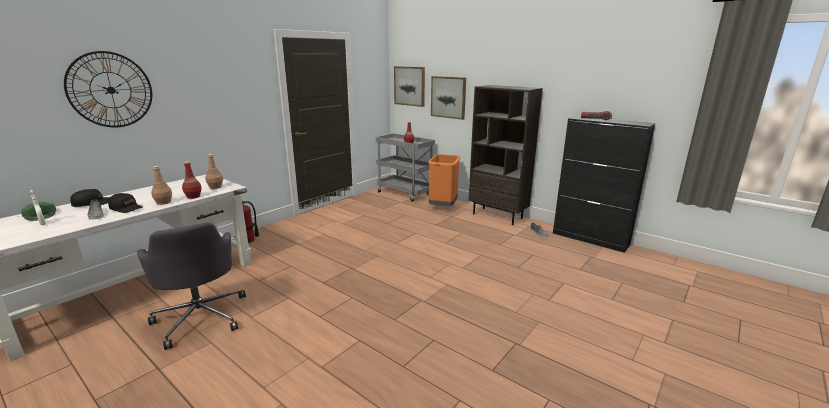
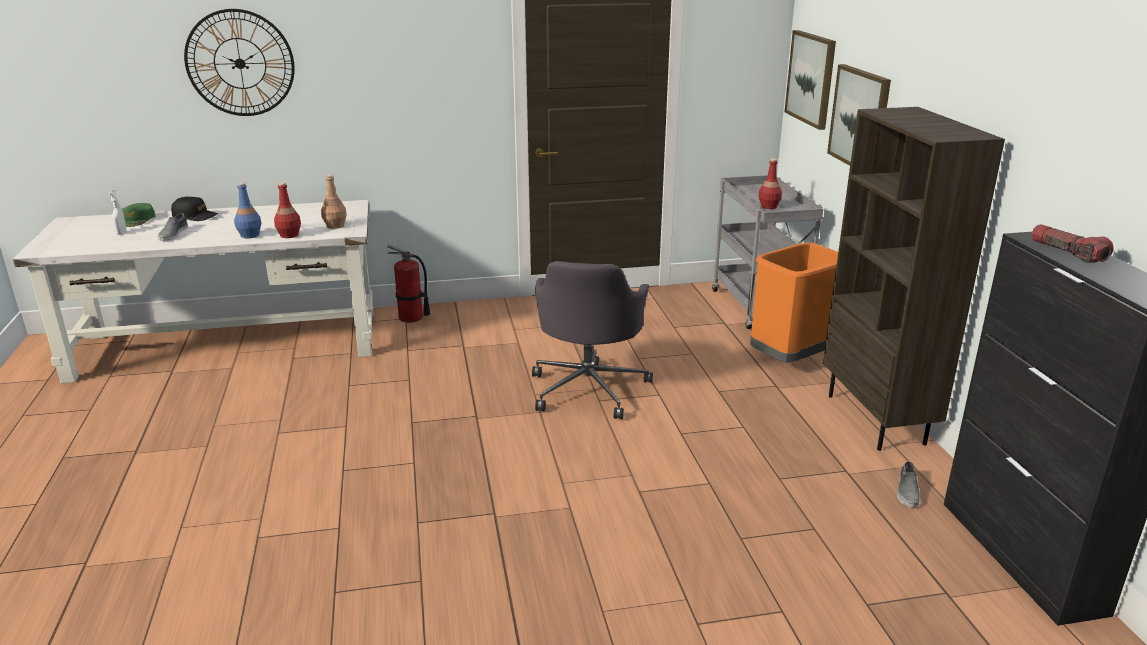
camera: 40 degrees right, 5 degrees up
(126, 208) = (208, 233): black cap -> none
(163, 202) = (250, 235): brown bottle -> blue bottle
(201, 317) = (236, 408): grey office chair -> grey office chair (589, 388)

